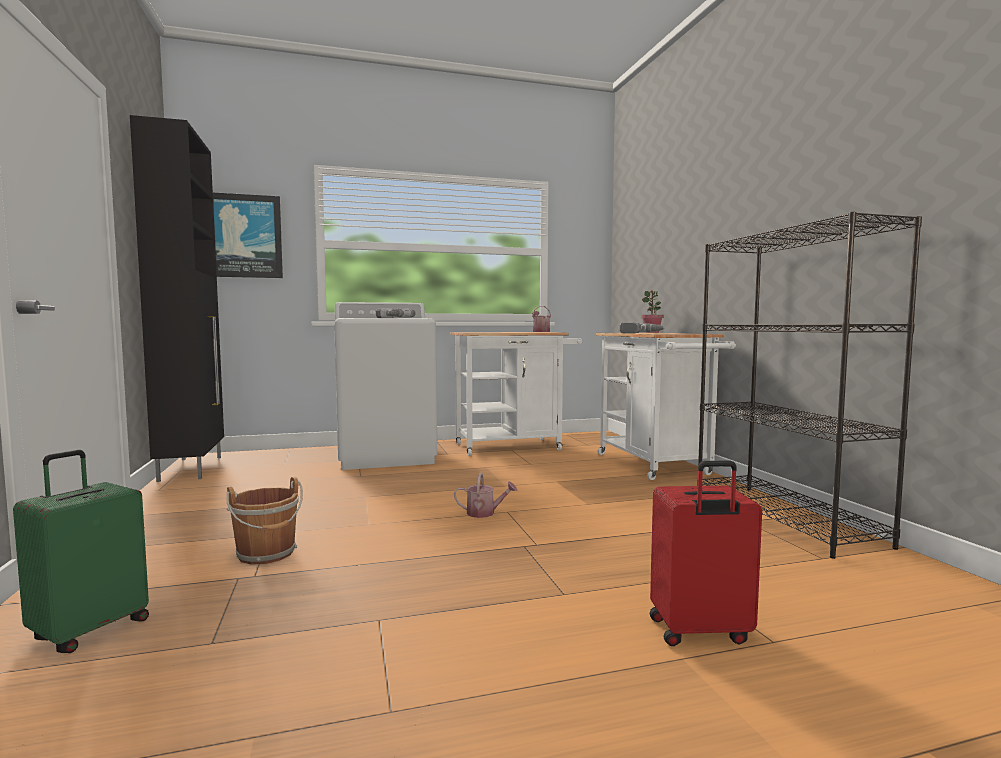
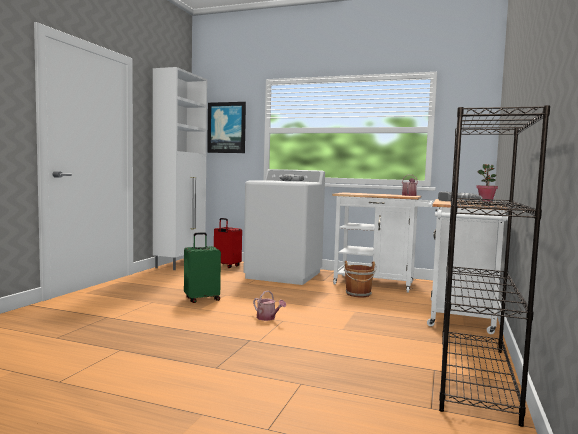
camera: 35 degrees right, 0 degrees up
(89, 630) = (34, 321): green suitcase -> green suitcase (202, 299)
(192, 468) = (180, 264): black cabinet -> white cabinet
(267, 554) = (134, 310): brown bucket -> brown bucket (358, 294)
(699, 632) = (239, 409): red suitcase -> red suitcase (226, 266)

